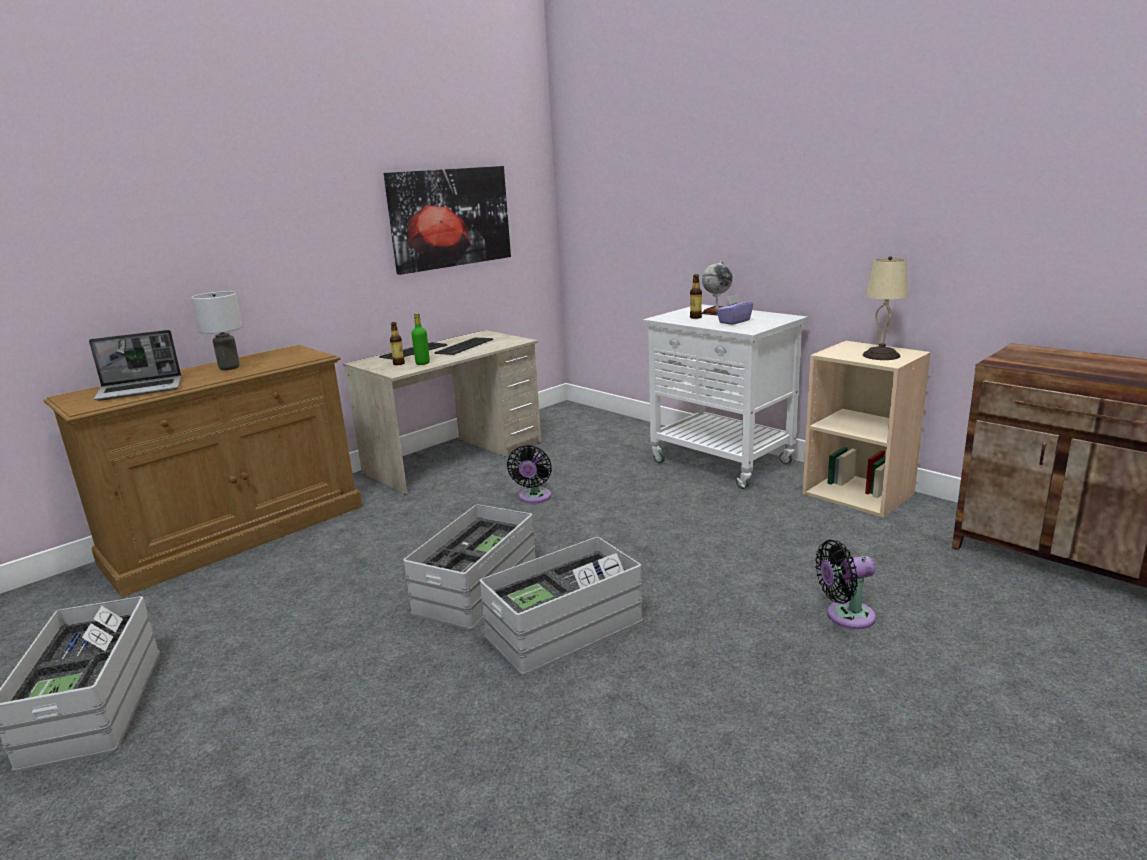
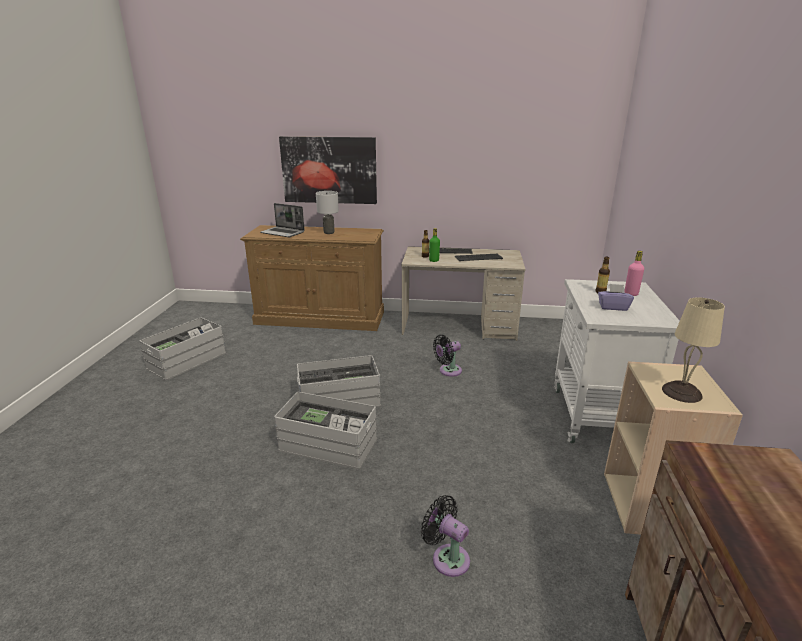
camera: 50 degrees right, 5 degrees up
(450, 218) = (509, 166): picture -> picture (329, 170)
(716, 312) = (631, 294): globe -> pink bottle

